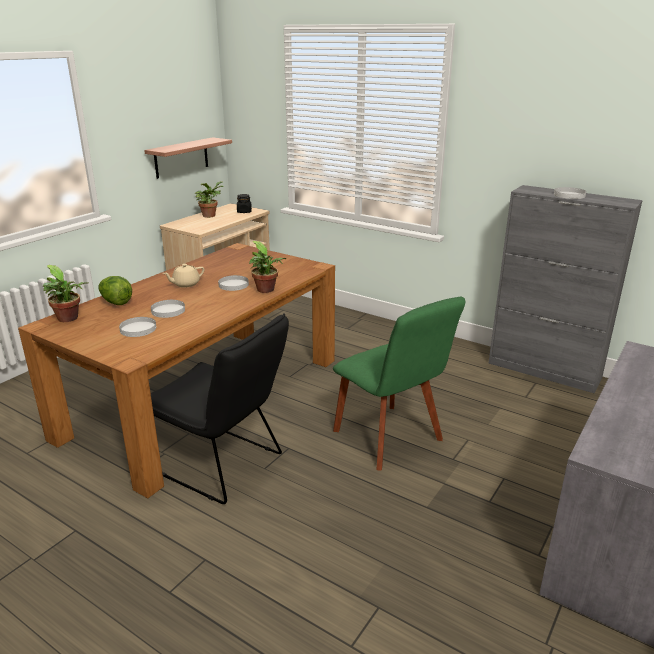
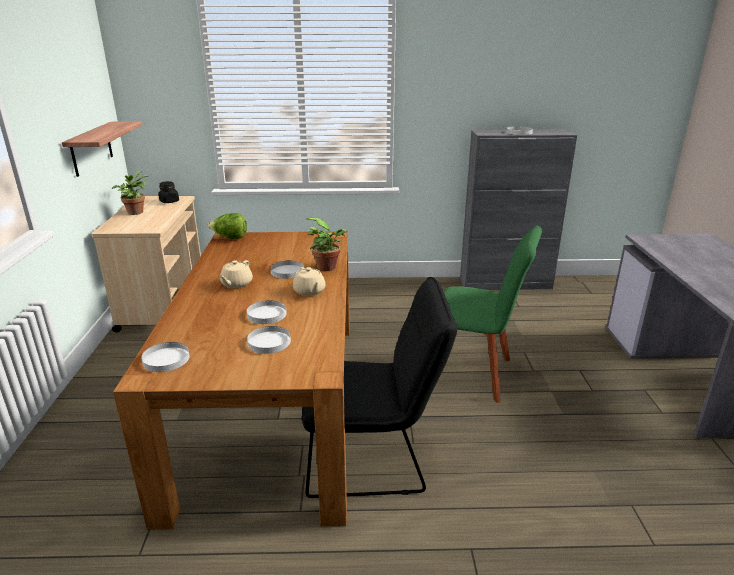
camera: 35 degrees left, 0 degrees up
(69, 319) = (166, 359): potted plant -> white plate
(116, 302) = (190, 324): lettuce -> lettuce (230, 238)
(222, 304) = (309, 291): none -> beige teapot

